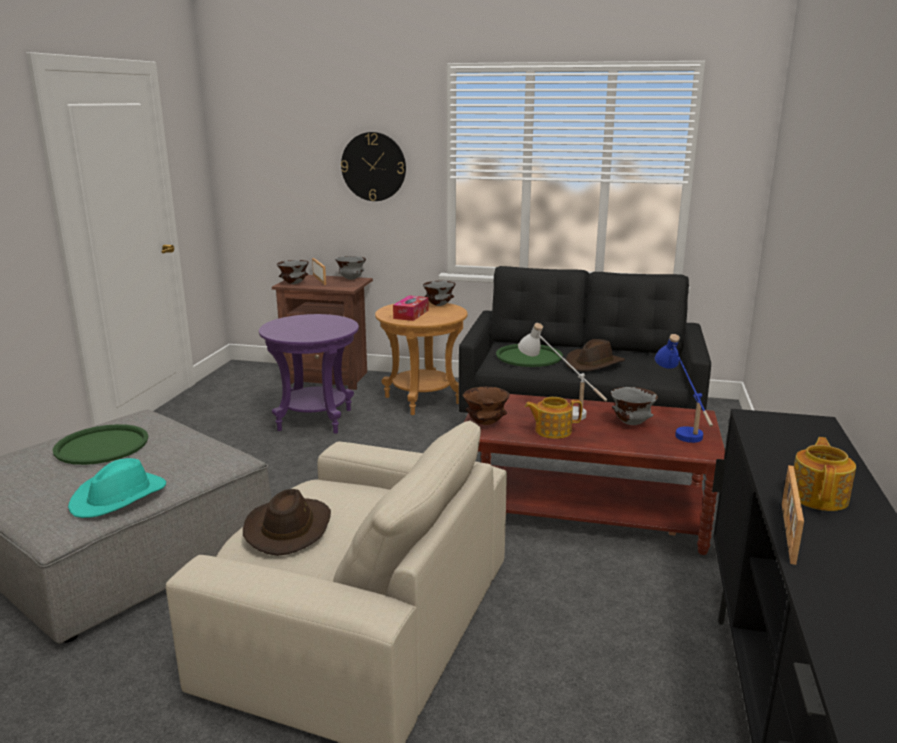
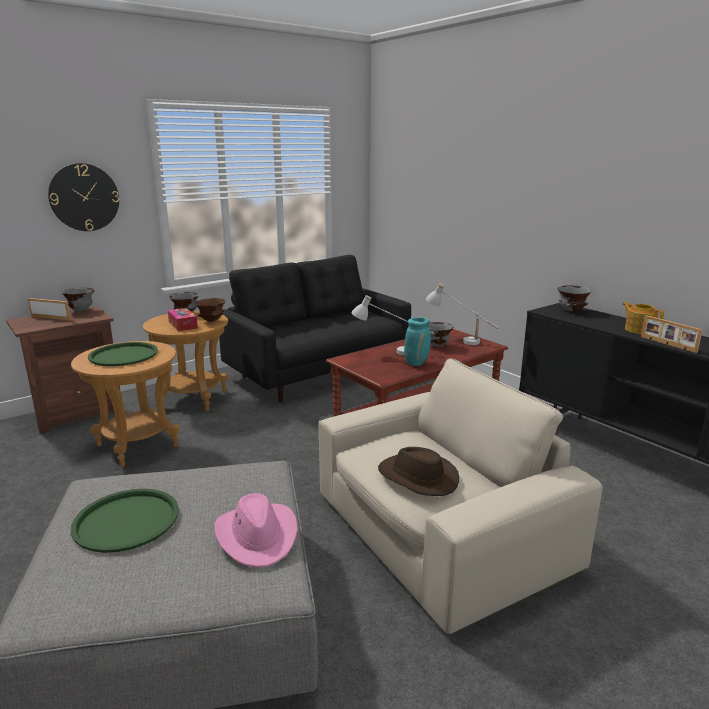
camera: 50 degrees left, 0 degrees up
(119, 497) = (257, 536): turquoise hat -> pink hat
(293, 284) = (34, 326): grey bowl -> grey bowl (571, 311)
(315, 419) = (137, 445): purple side table -> brown side table
(485, 423) = (377, 373): brown bowl -> brown bowl (211, 321)
(529, 356) = (293, 333): green tray -> green tray (123, 355)
(552, 431) = (416, 363): teapot -> turquoise vase
(594, 364) = (337, 325): brown hat -> none
(680, 428) = (459, 340): blue table lamp -> white table lamp

